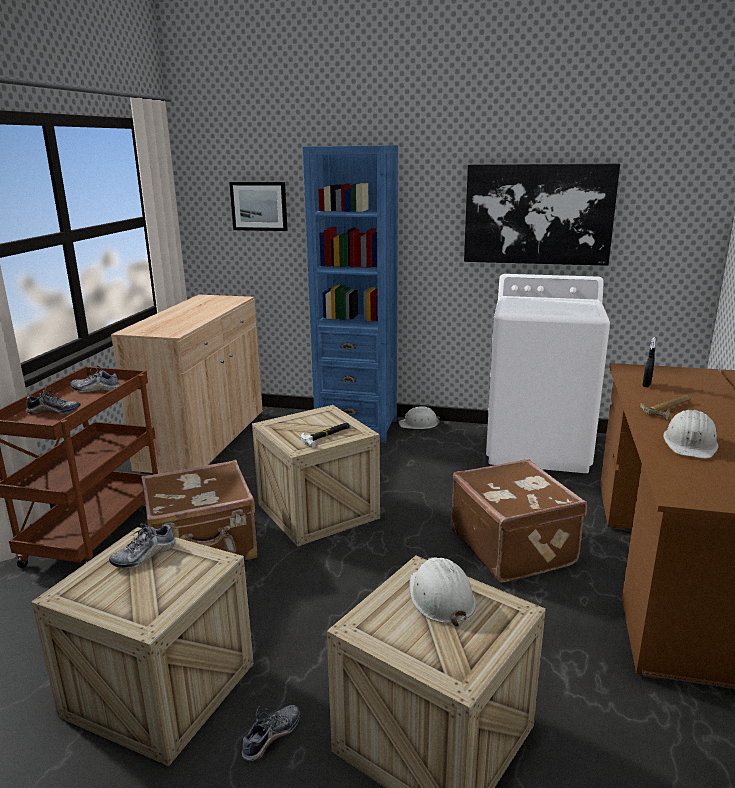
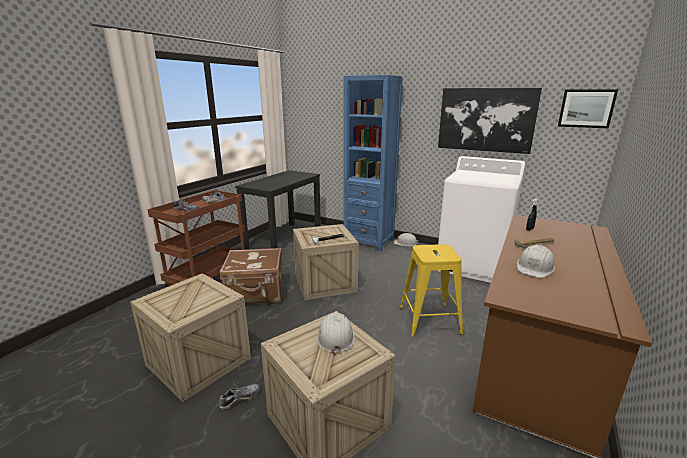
camera: 15 degrees right, 0 degrees up
(144, 555) = (195, 288): shoe -> none
(204, 440) = (284, 238): beige cabinet -> black desk
(259, 206) = (326, 111): picture -> picture (586, 108)
(513, 547) = (429, 320): brown suitcase -> yellow stool

